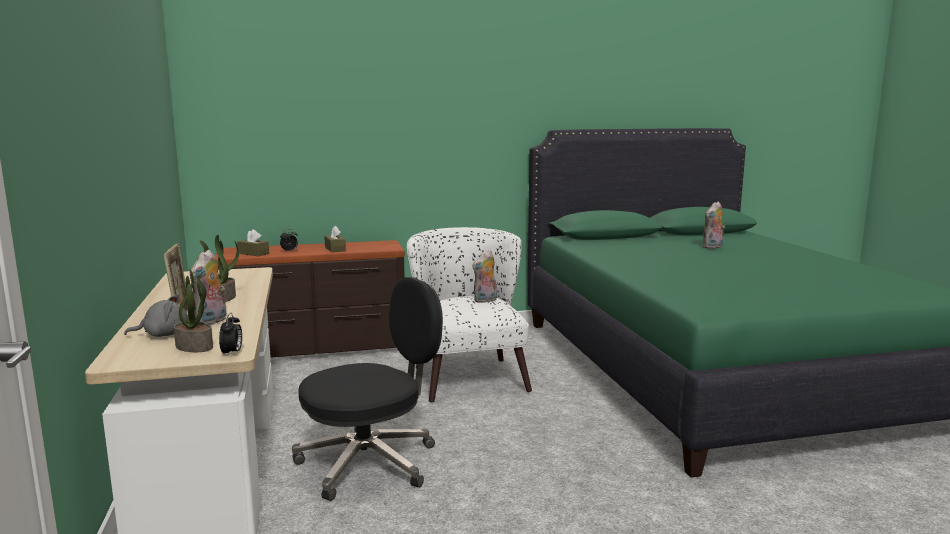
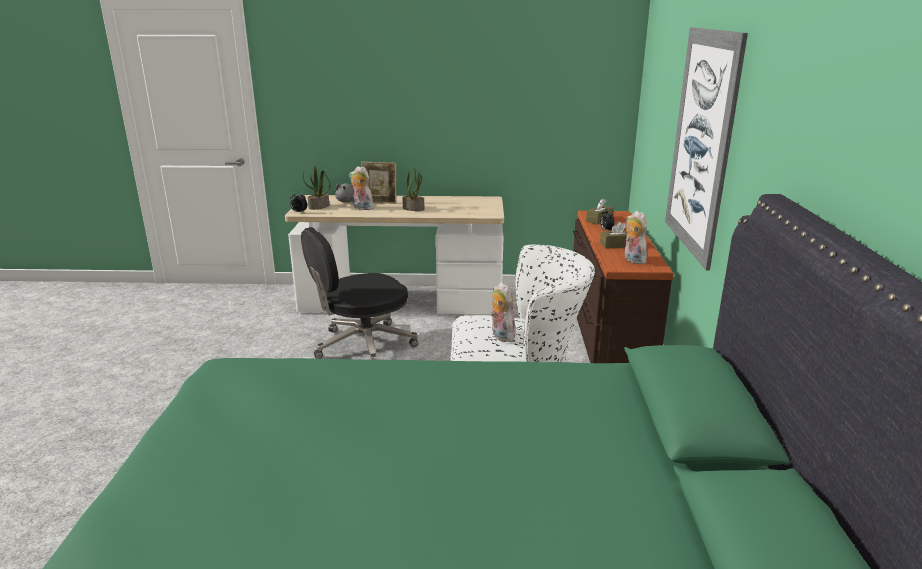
camera: 105 degrees right, 10 degrees up
(370, 462) = (362, 345): black office chair -> black office chair turned 75 degrees clockwise
(406, 133) = (701, 143): none -> picture
(713, 247) = (554, 516): plush toy -> plush toy (632, 260)

